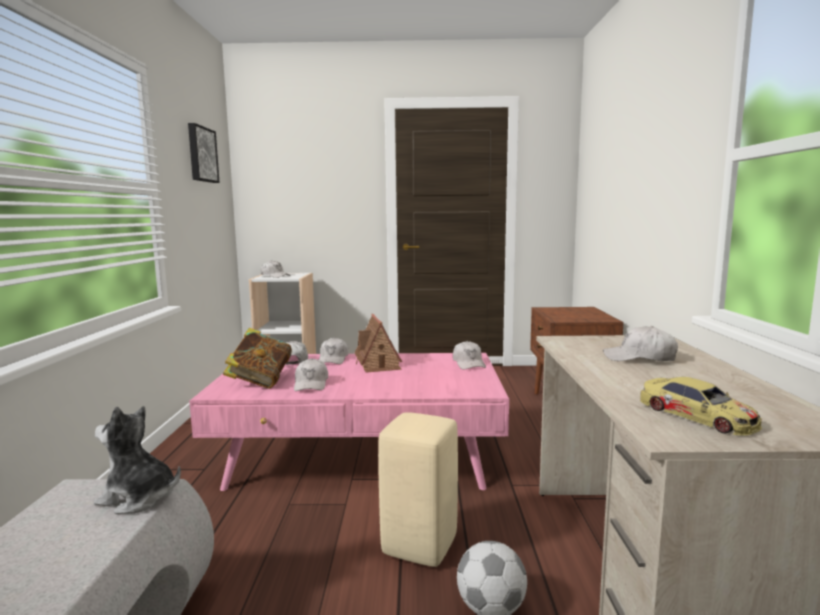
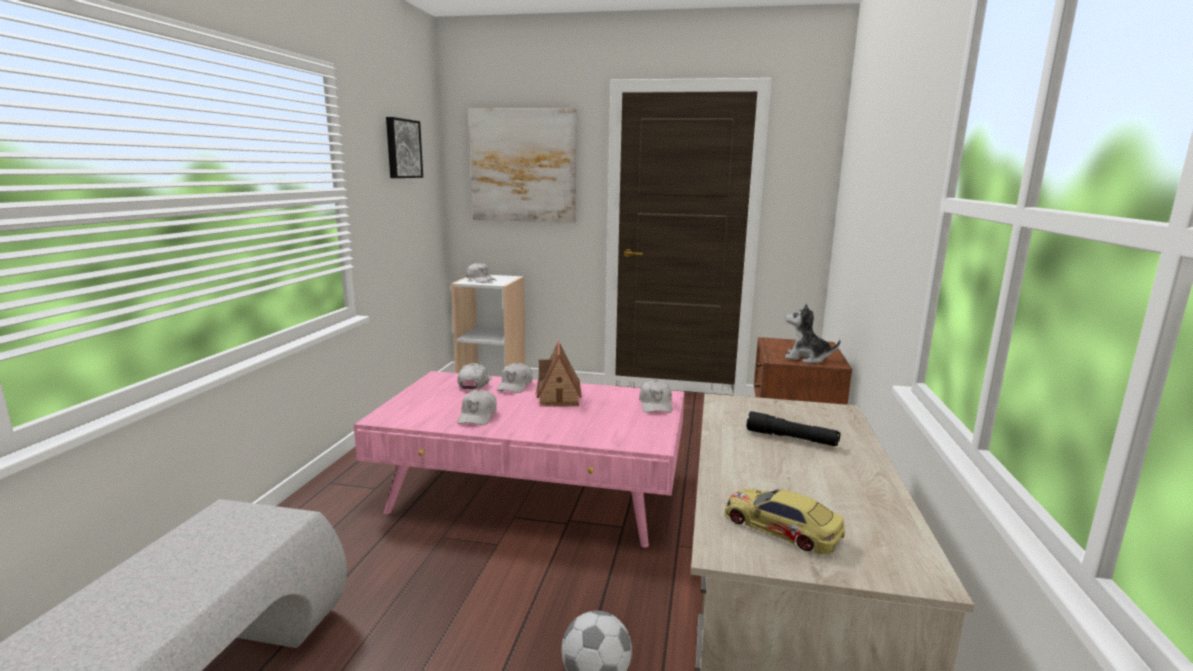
camera: 10 degrees right, 5 degrees up
(139, 498) = (273, 527): plush toy -> plush toy (806, 358)
(260, 381) = (429, 408): book -> none
(308, 174) = (523, 166): none -> picture
(419, 545) = (552, 599): beige stool -> none
(639, 358) = (791, 438): white cap -> black flashlight
(697, 415) = (781, 527): toy car -> toy car turned 150 degrees clockwise

